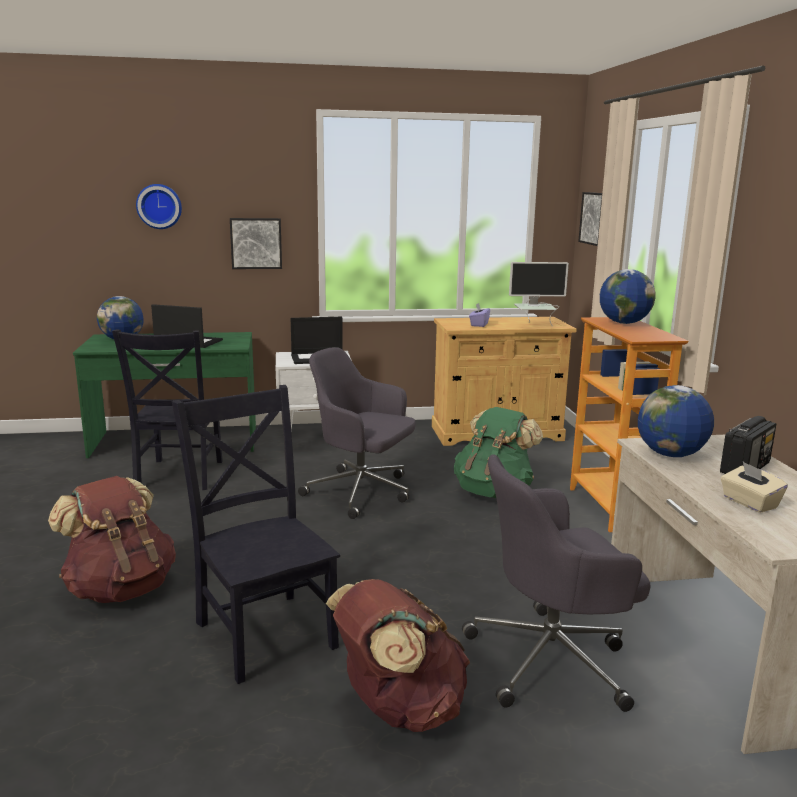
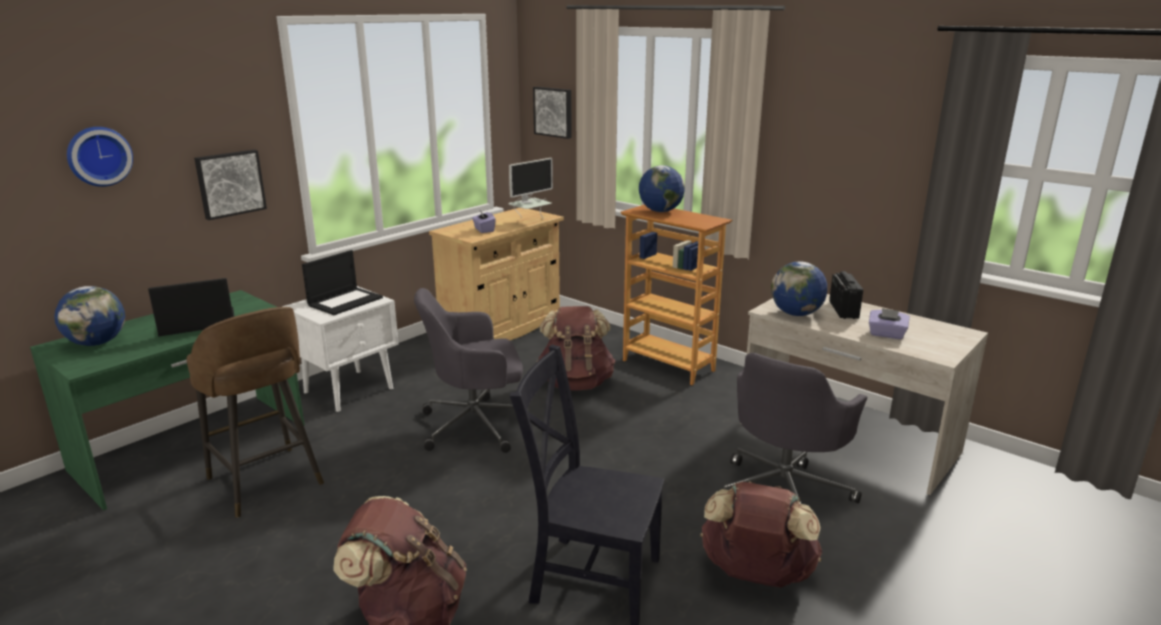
camera: 40 degrees left, 5 degrees up
(178, 476) = (266, 483): black chair -> brown stool
(494, 492) = (576, 383): green backpack -> brown backpack
(749, 503) = (886, 334): beige tissue box -> purple tissue box

